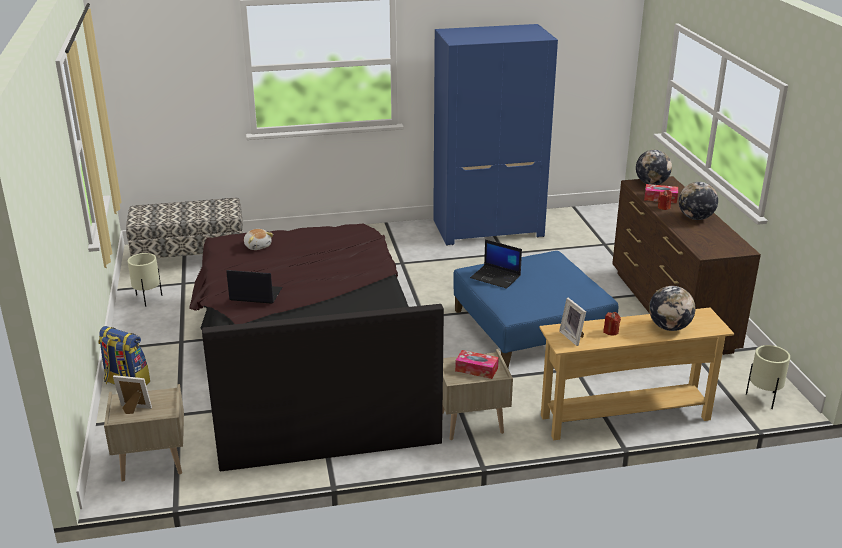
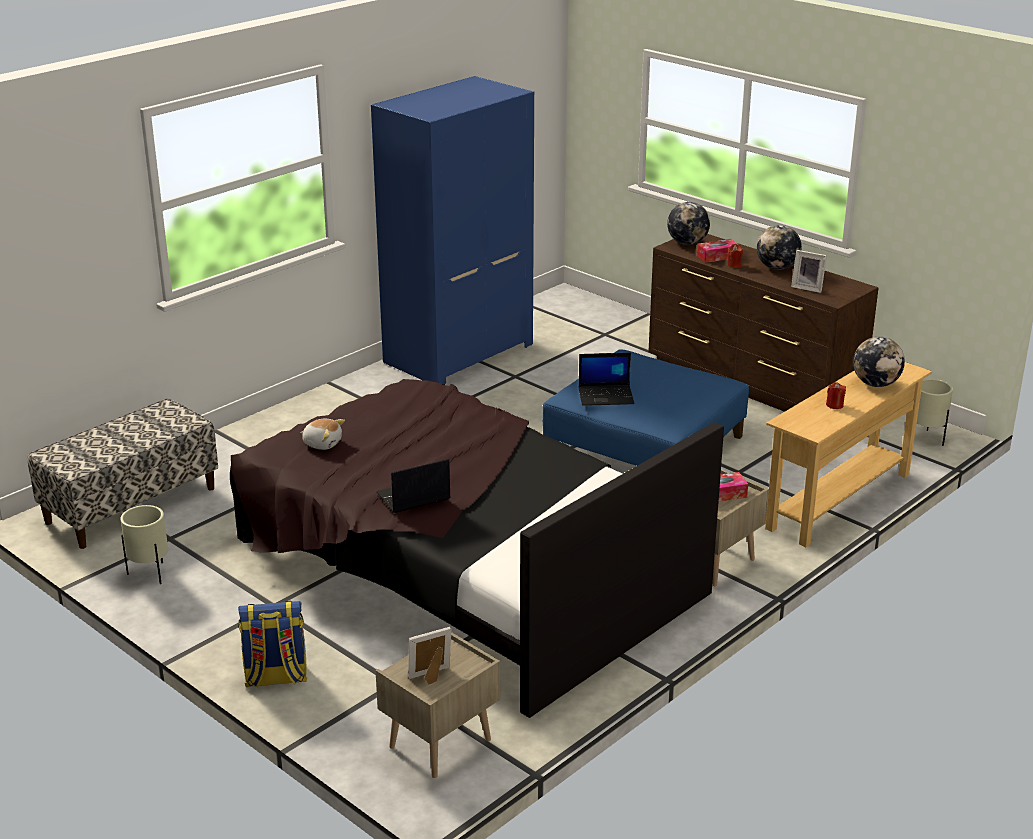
camera: 35 degrees left, 0 degrees up
(573, 337) = (811, 422): picture frame -> picture frame (808, 287)

